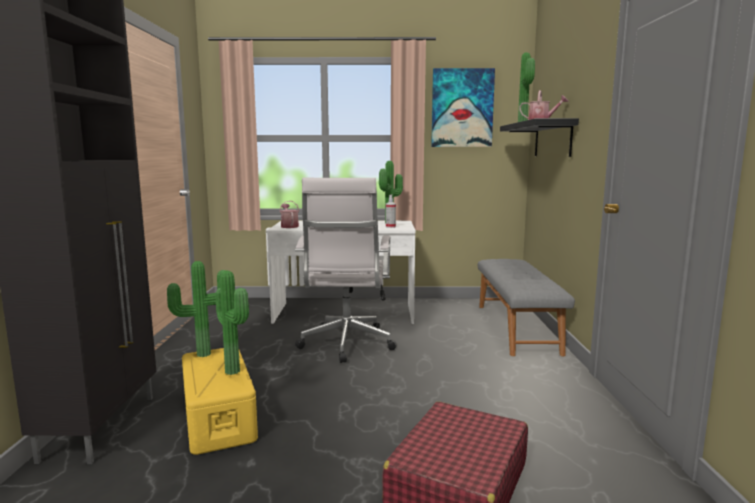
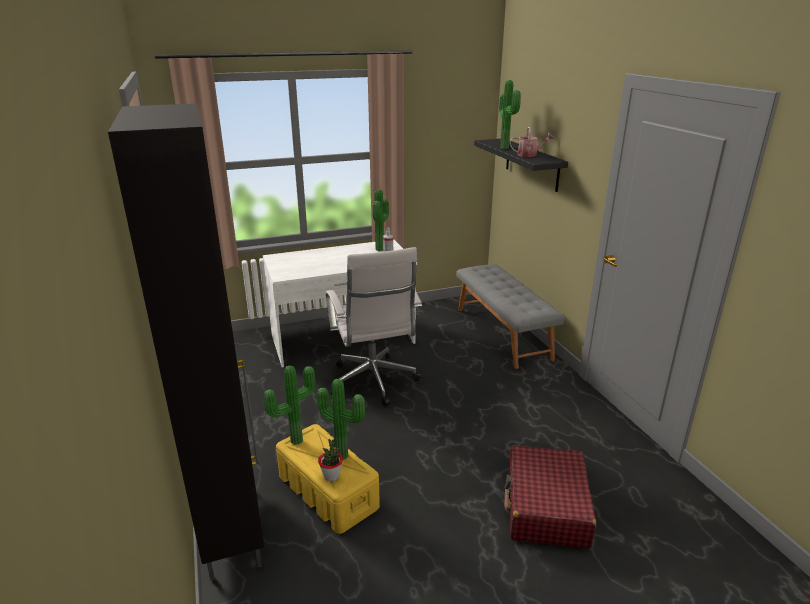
camera: 20 degrees left, 15 degrees up
(204, 384) = (331, 476): none -> potted plant
(289, 226) = (287, 269): watering can -> none
(462, 108) = (435, 120): picture -> none

